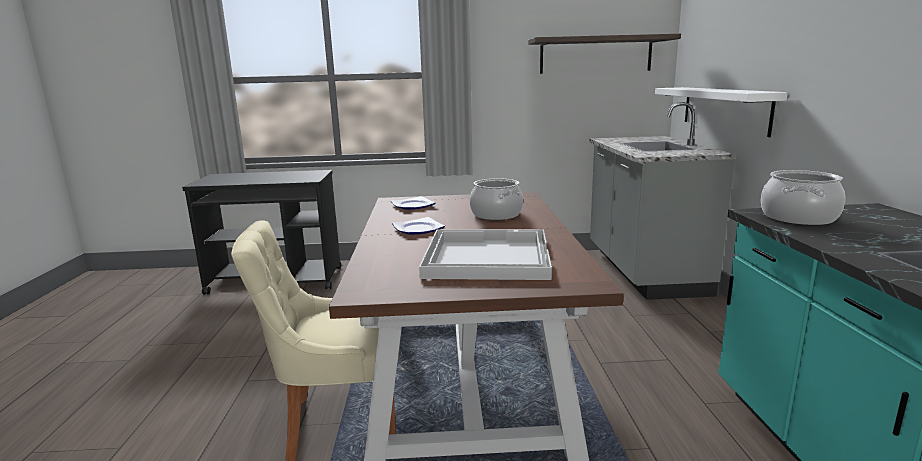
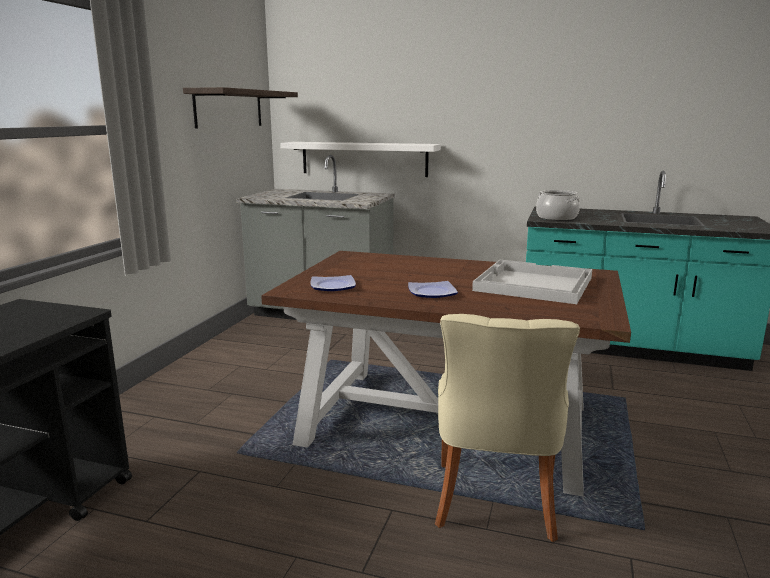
camera: 70 degrees left, 0 degrees up
(496, 214) = (409, 268): cooking pot -> none

